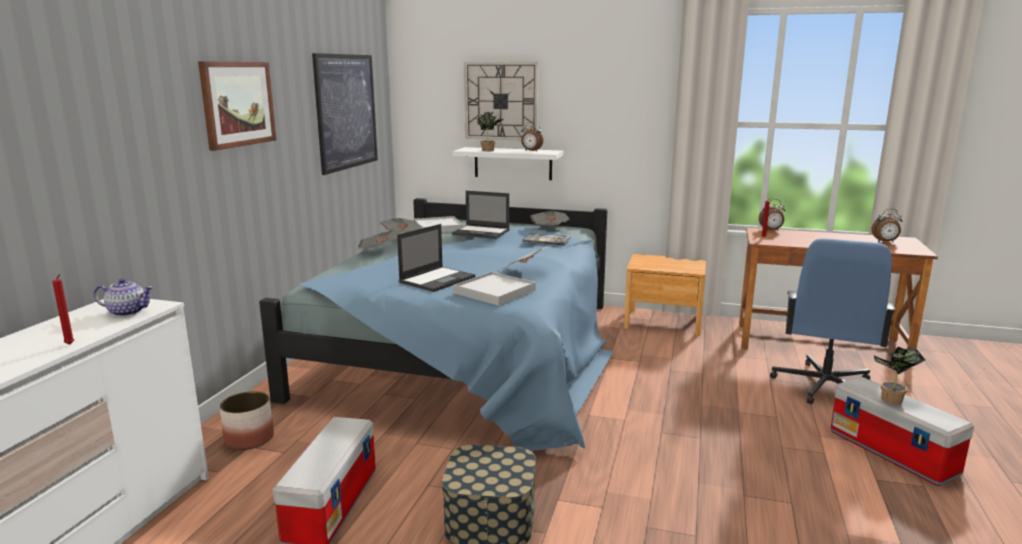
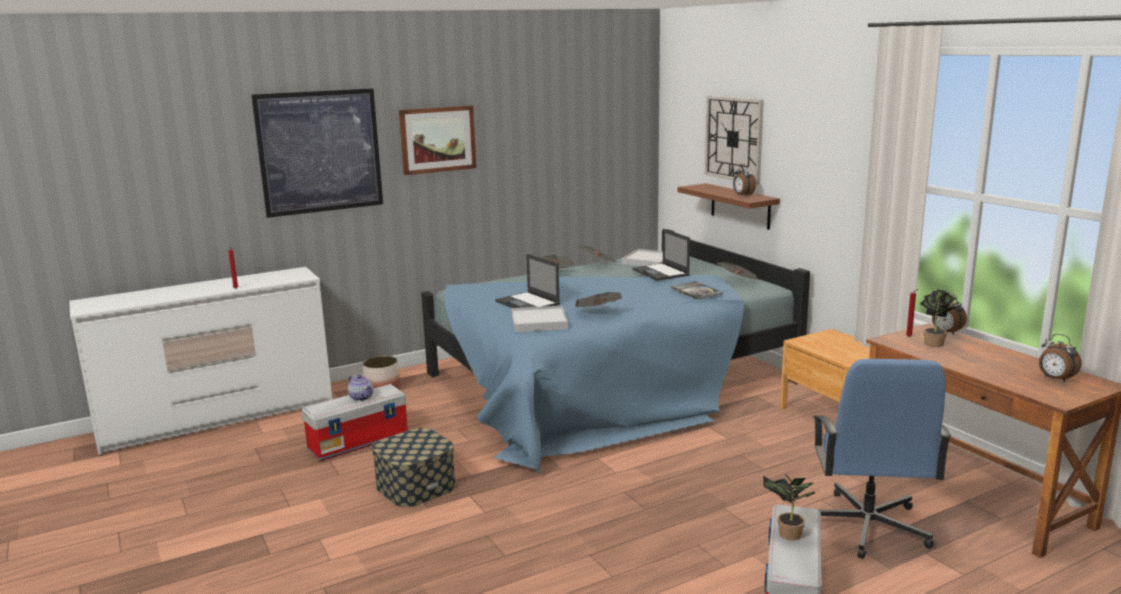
camera: 45 degrees right, 0 degrees up
(127, 312) = (288, 278): teapot -> teapot (361, 397)
(346, 111) = (581, 142): picture -> picture (320, 152)
(437, 279) = (528, 303): laptop -> laptop turned 60 degrees clockwise
(490, 150) = (709, 190): potted plant -> potted plant (936, 344)
(513, 163) = (740, 206): white shelf -> brown shelf
(824, 386) = (866, 527): blue office chair -> blue office chair turned 60 degrees counterclockwise

